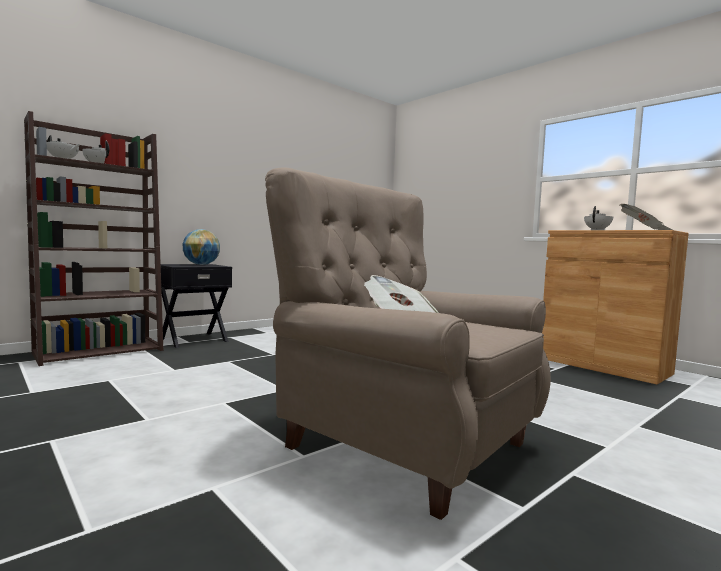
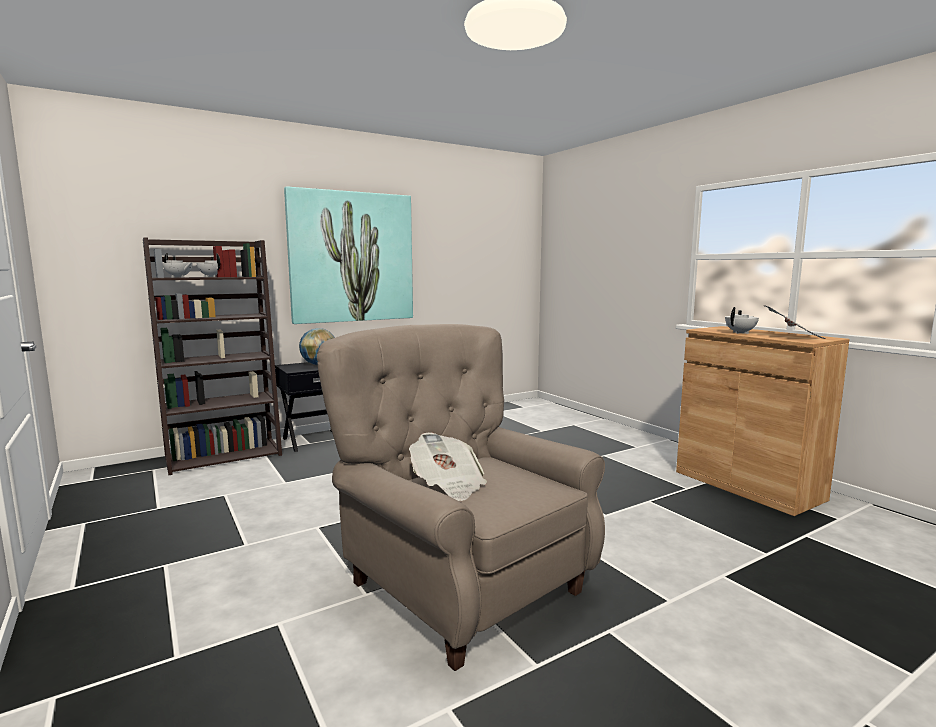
camera: 10 degrees right, 5 degrees up
(234, 168) = (351, 257): none -> picture

